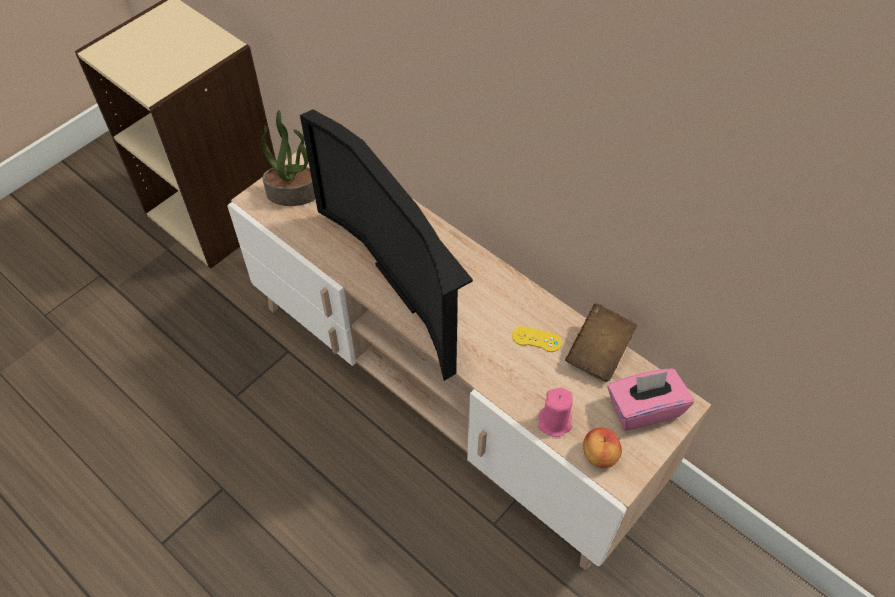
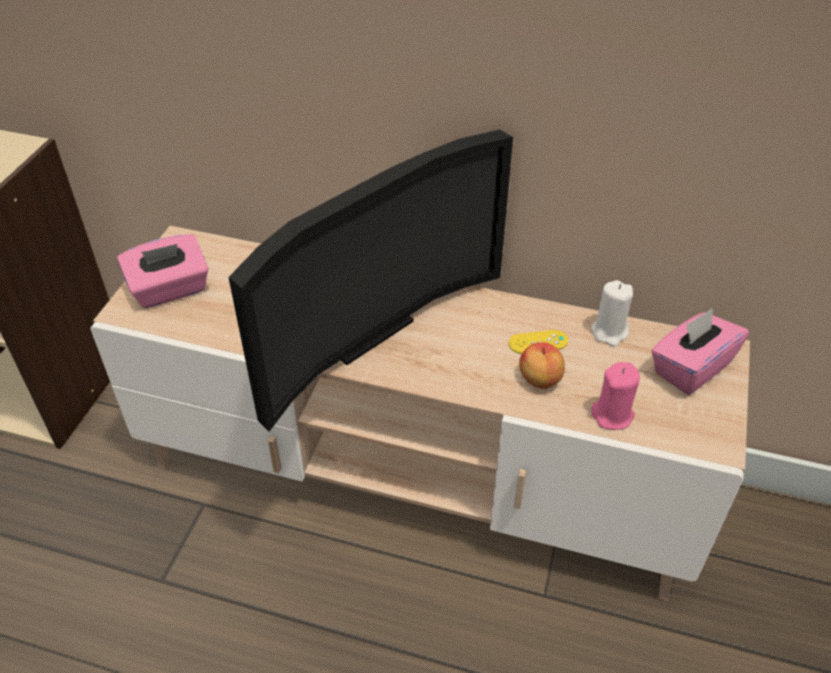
camera: 25 degrees left, 10 degrees down
(293, 193) = (170, 290): potted plant -> pink tissue box
(410, 278) = (362, 330): television -> television turned 75 degrees counterclockwise
(598, 456) = (680, 430): apple -> apple (539, 379)
(599, 352) = (609, 332): brown book -> white candle

